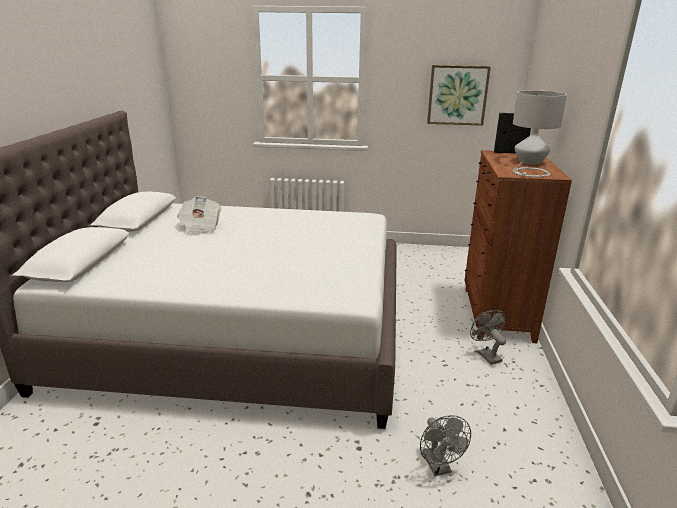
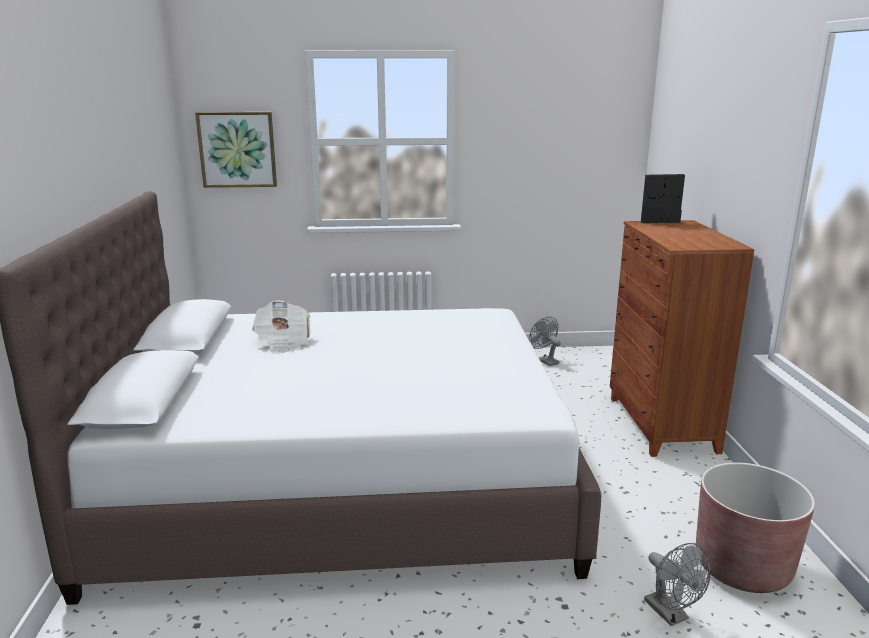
camera: 10 degrees left, 5 degrees down
(457, 95) = (570, 156): picture -> picture (237, 149)
(486, 355) = (669, 474): grey fan -> grey fan (544, 361)
(514, 437) = (742, 567): none -> brown planter
(530, 166) = (695, 236): white table lamp -> none

